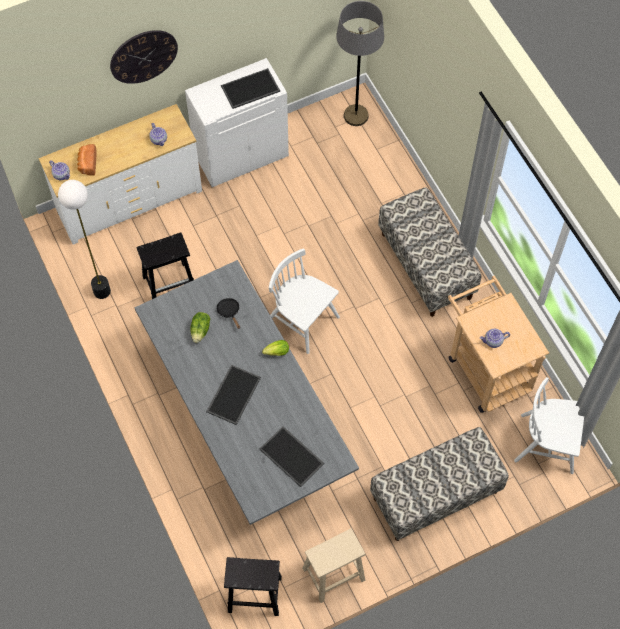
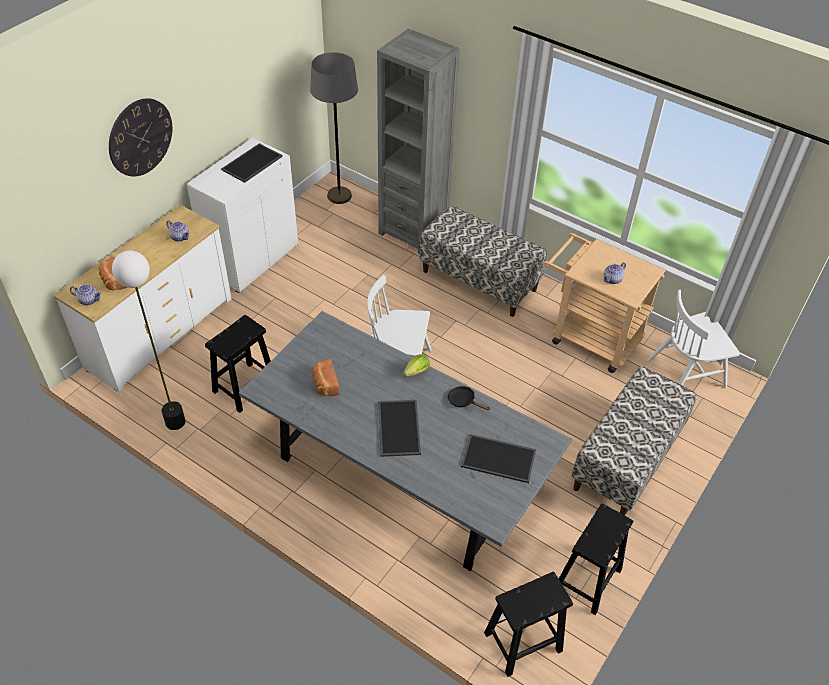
camera: 30 degrees left, 15 degrees down
(201, 330) = (325, 384): lettuce -> bread
(229, 312) = (344, 357): black frying pan -> black frying pan (463, 401)
(333, 575) = (587, 580): beige stool -> black stool
(399, 186) = (413, 232): none -> grey bookcase

